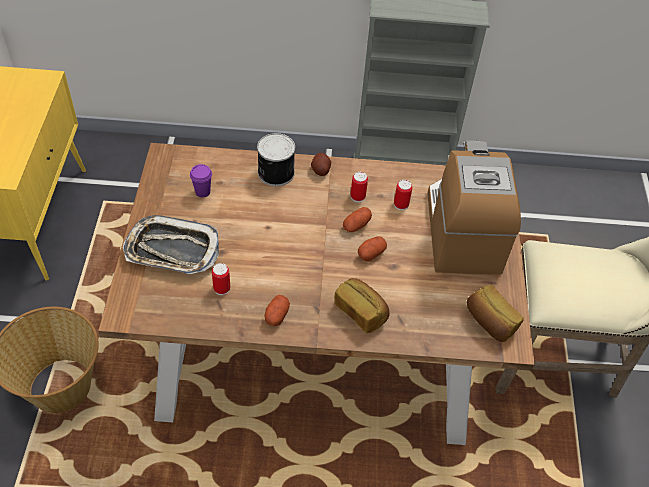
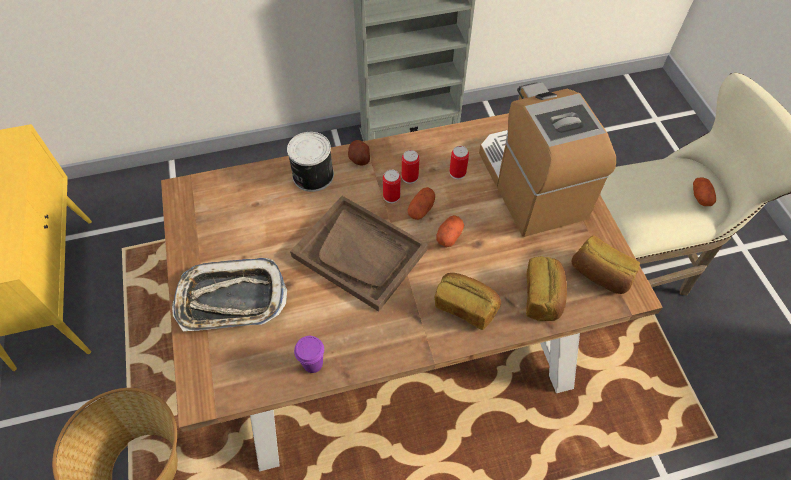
camera: 15 degrees left, 5 degrees up
(202, 192) = (240, 220): purple cup -> purple cup (313, 364)
(222, 288) = (304, 328): can -> can (391, 196)
(276, 315) = (377, 339): potato -> potato (700, 197)
(290, 245) = (360, 253): none -> brown tray
(431, 324) = (543, 296): none -> bread

